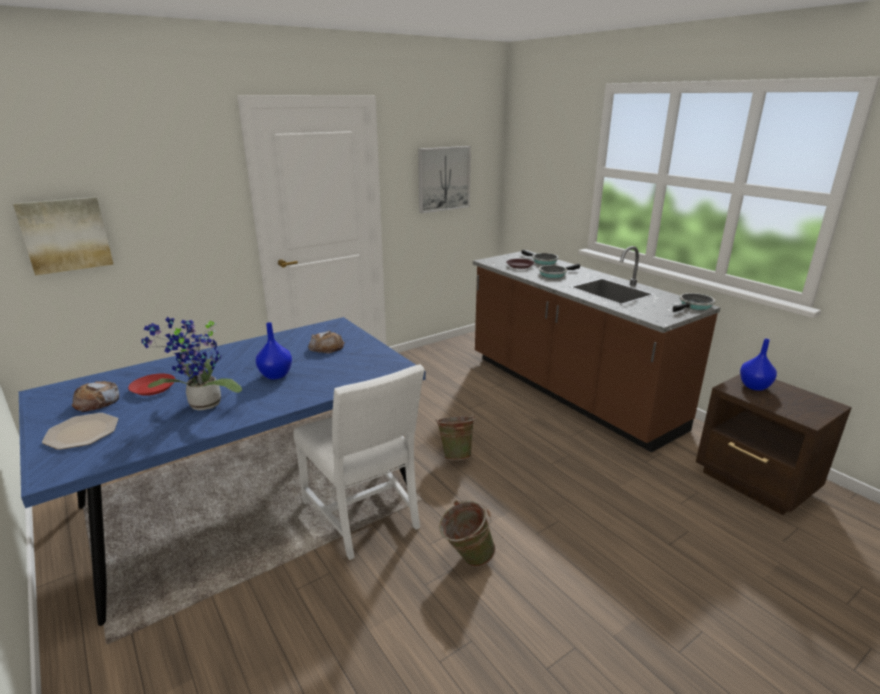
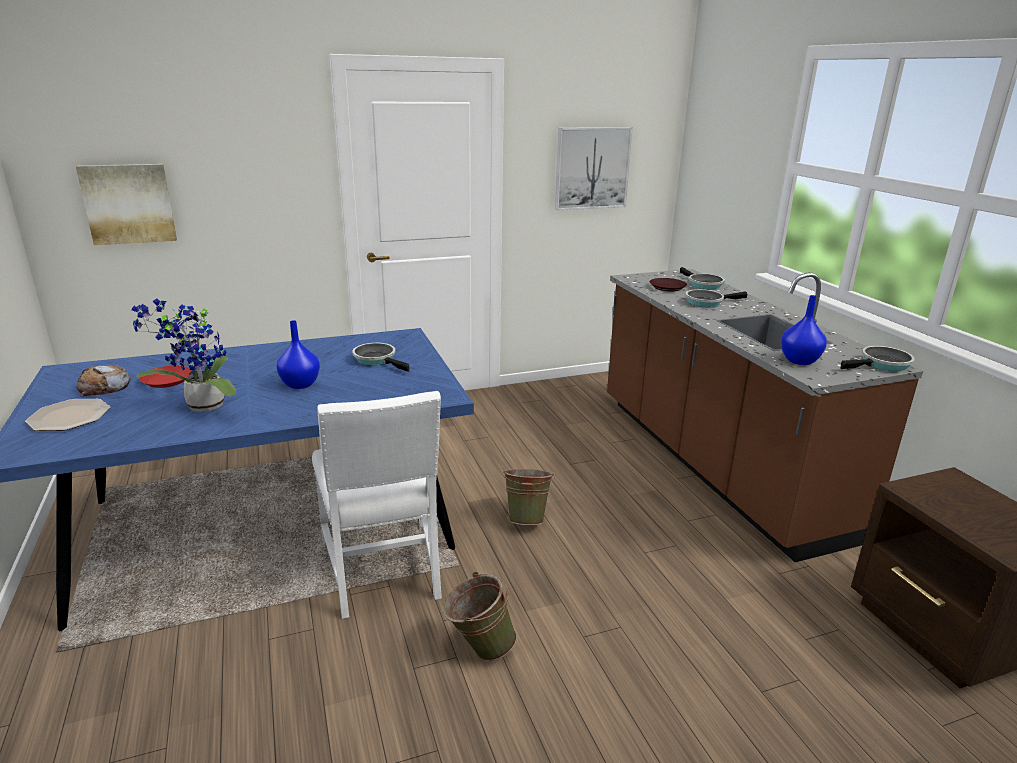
camera: 15 degrees right, 0 degrees up
(326, 347) = (377, 360): bread -> frying pan
(755, 387) = (948, 493): blue vase -> blue vase (800, 361)

